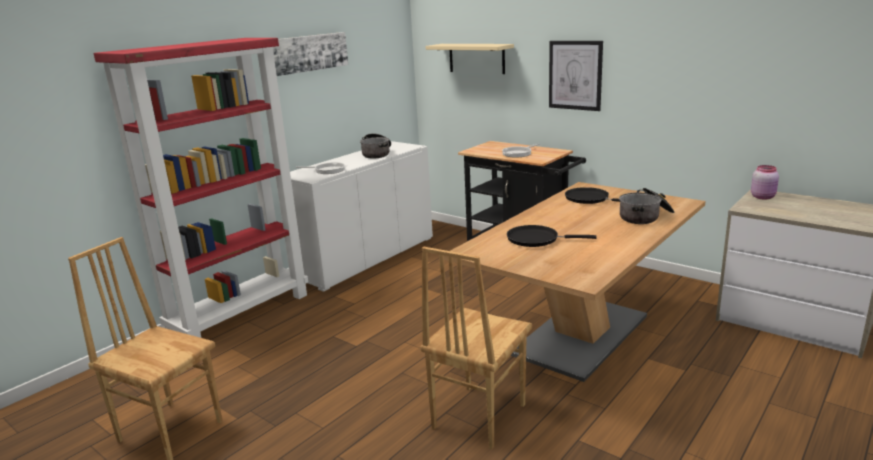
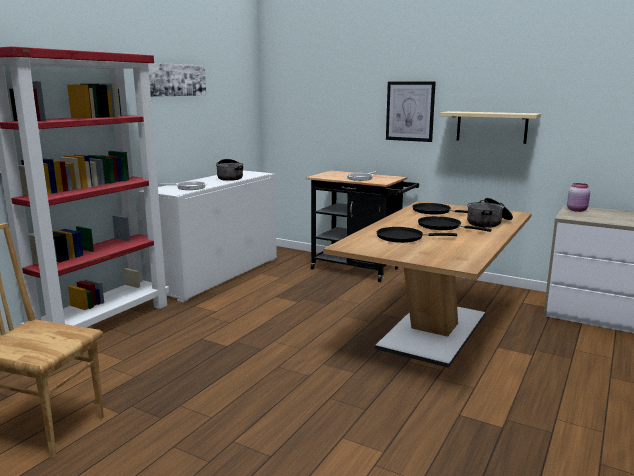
camera: 10 degrees left, 5 degrees down
(476, 58) = (319, 97): beige shelf -> beige shelf (491, 127)
(477, 416) = (360, 399): brown chair -> none
(588, 222) = (442, 226): none -> black frying pan

